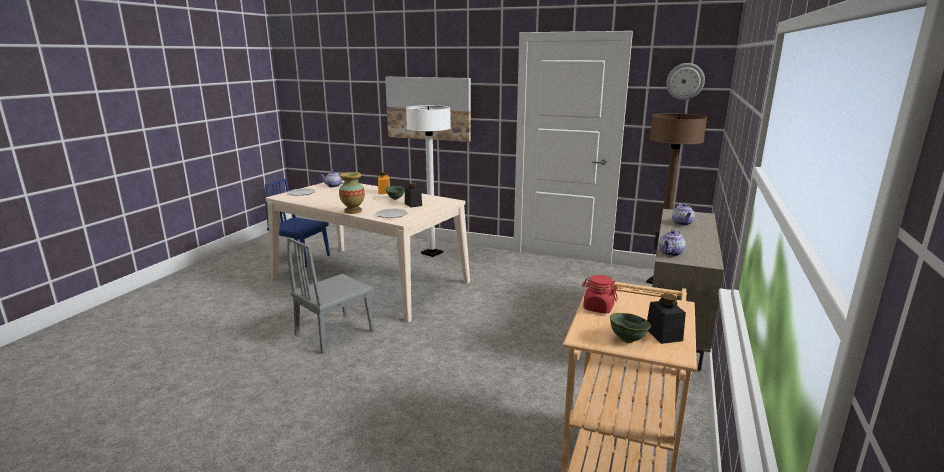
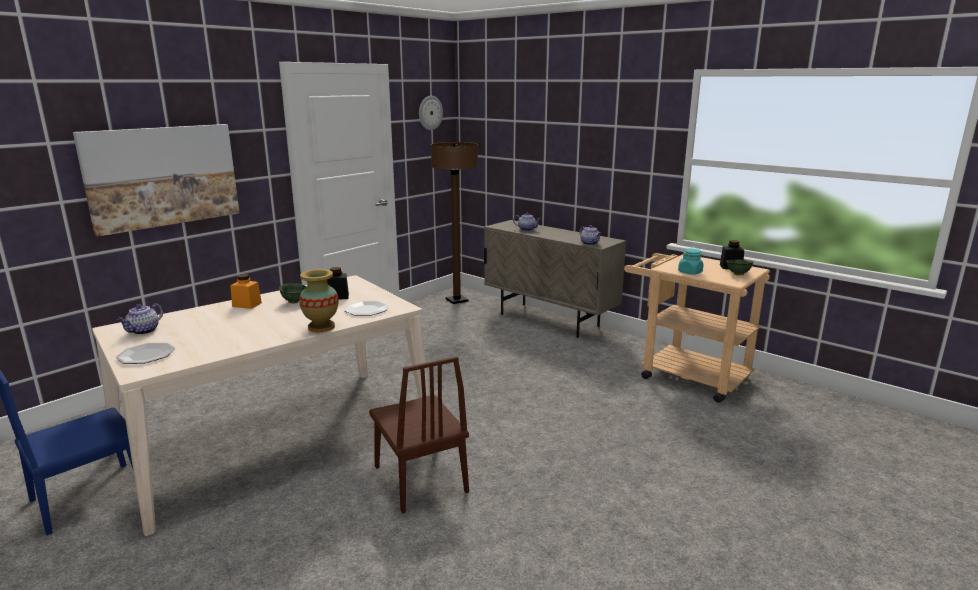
camera: 70 degrees left, 0 degrees up
(335, 333) = (420, 479): grey chair -> brown chair
(432, 253) = (245, 382): white floor lamp -> none
(598, 308) = (690, 272): red jar -> turquoise jar

